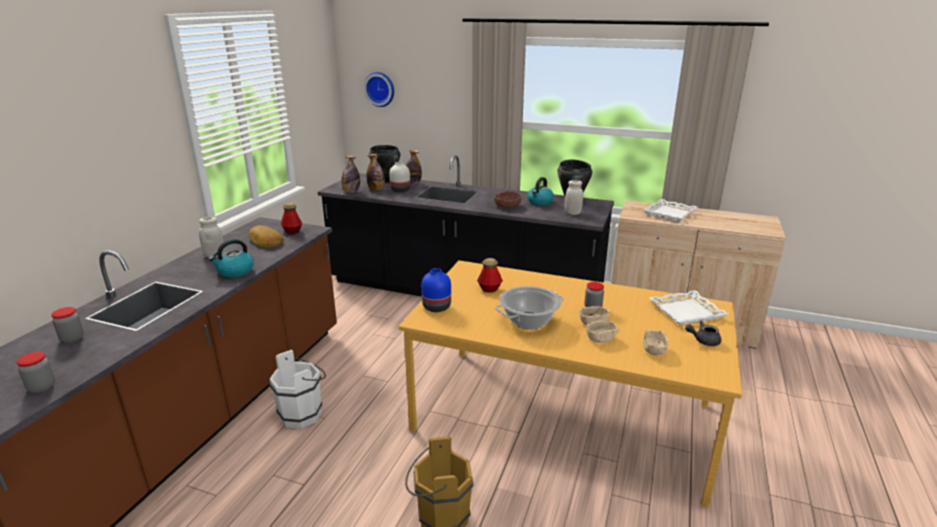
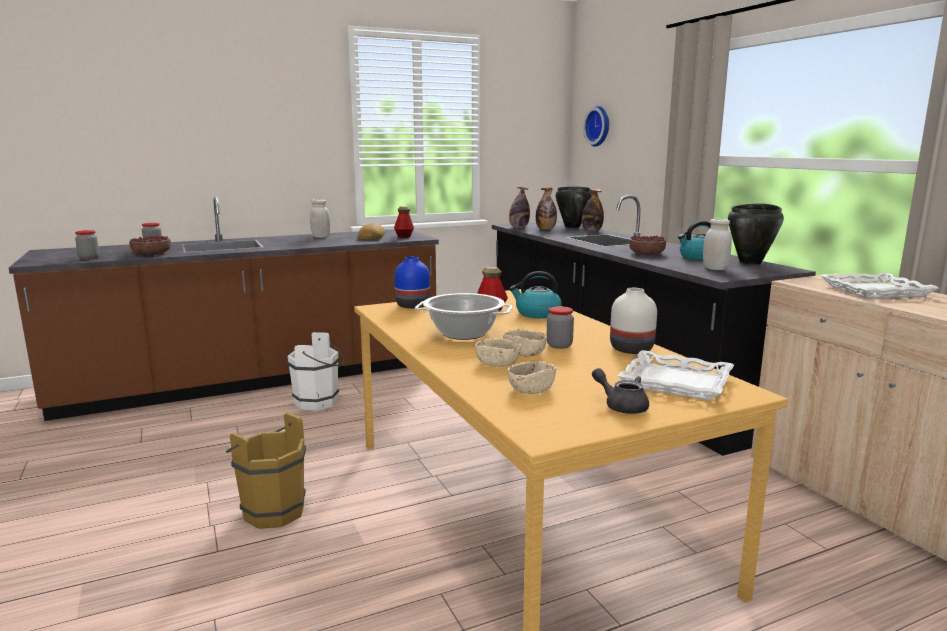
camera: 45 degrees right, 10 degrees down
(106, 349) = (151, 254): none -> bowl
(235, 271) = (307, 244): kettle -> kettle (537, 314)
(400, 190) = (567, 232): white vase -> white vase (632, 349)

